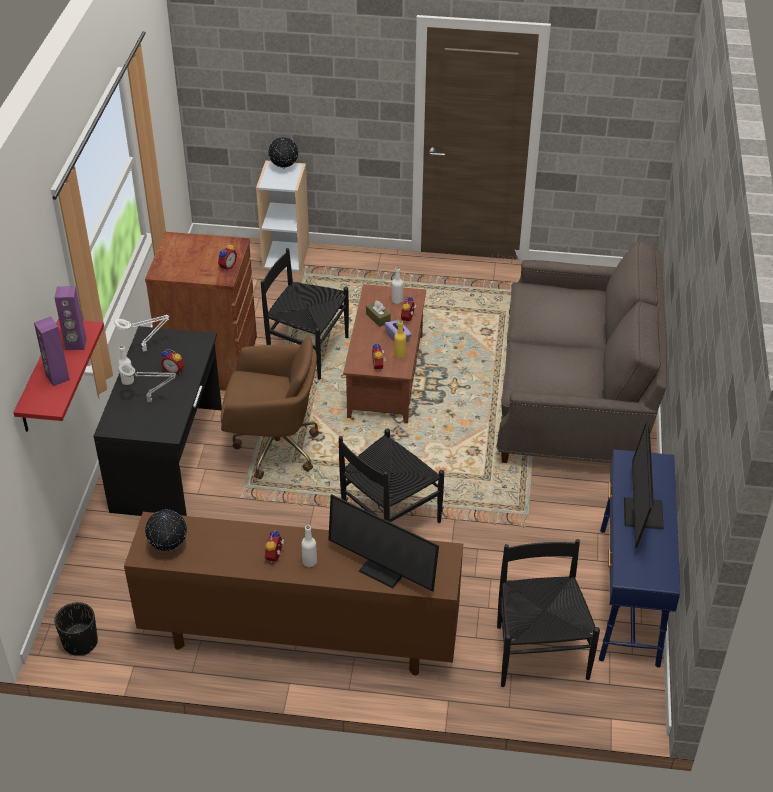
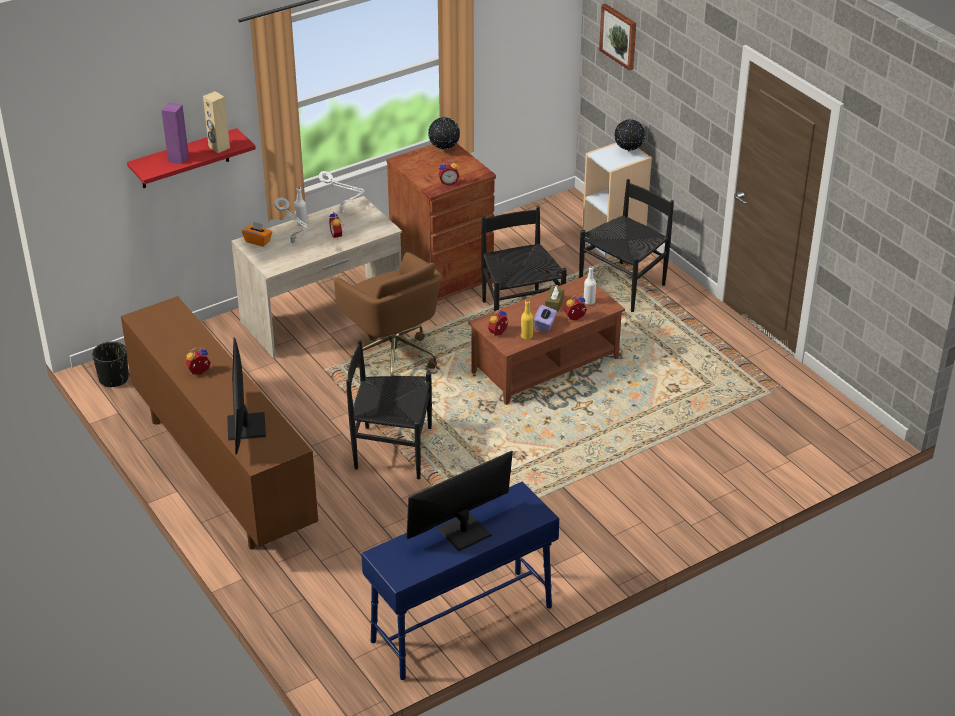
camera: 50 degrees right, 5 degrees down
(76, 344) = (219, 147): purple speaker -> beige speaker
(117, 420) = (258, 241): none -> orange tissue box
(168, 547) = (157, 324): globe -> globe (444, 150)
(169, 458) = (322, 316): black desk -> beige desk
(237, 68) = (619, 36): none -> picture
(309, 562) = (211, 390): white bottle -> none
(538, 652) = (342, 602): black chair -> black chair (625, 285)
(574, 398) = (659, 478): grey sofa -> none

